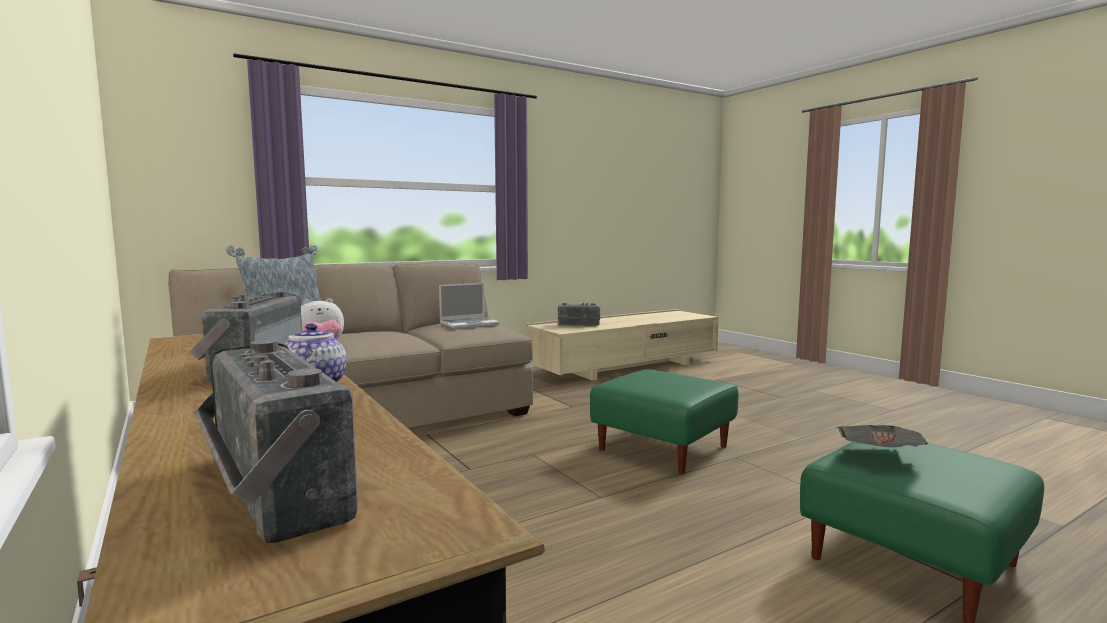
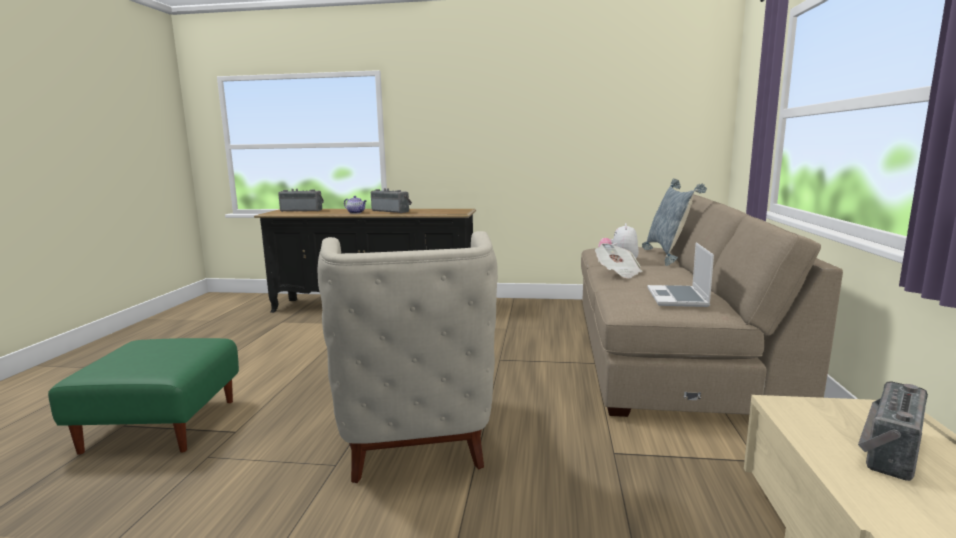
camera: 130 degrees right, 5 degrees up
(664, 448) = (415, 441): green ottoman -> beige armchair
(879, 458) = (181, 350): newspaper -> newspaper (618, 273)

